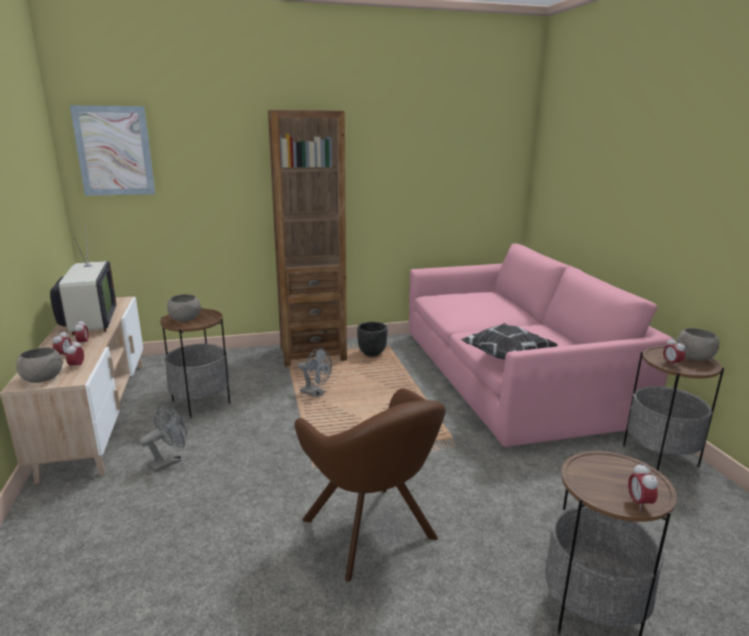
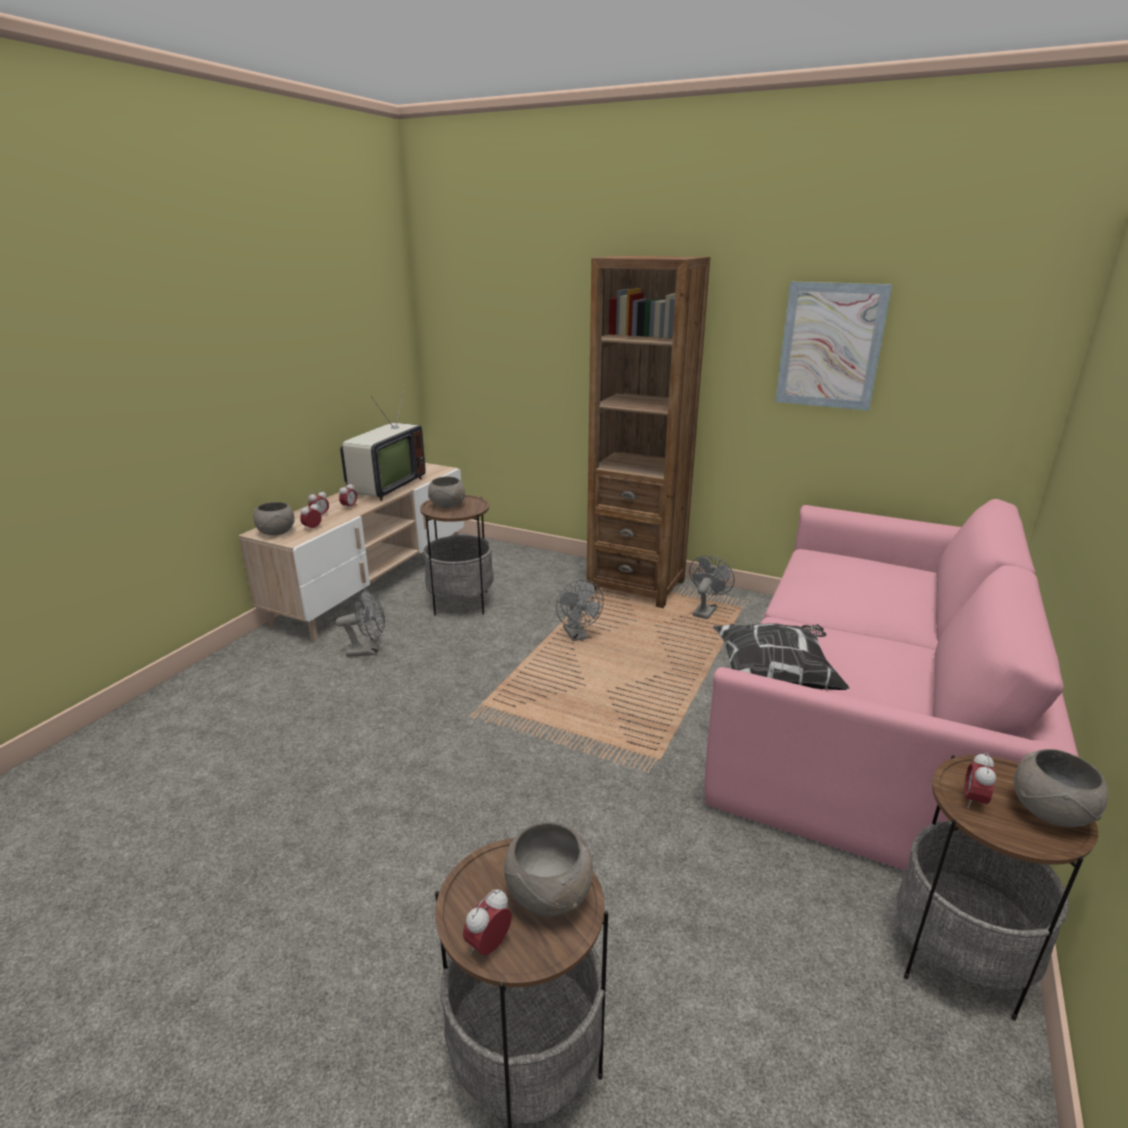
camera: 40 degrees right, 5 degrees up
(114, 151) = (462, 302): picture -> picture (830, 346)
(372, 353) = (705, 610): black planter -> grey fan
(372, 534) = (430, 817): brown armchair -> none
(619, 471) = (548, 893): none -> grey bowl

